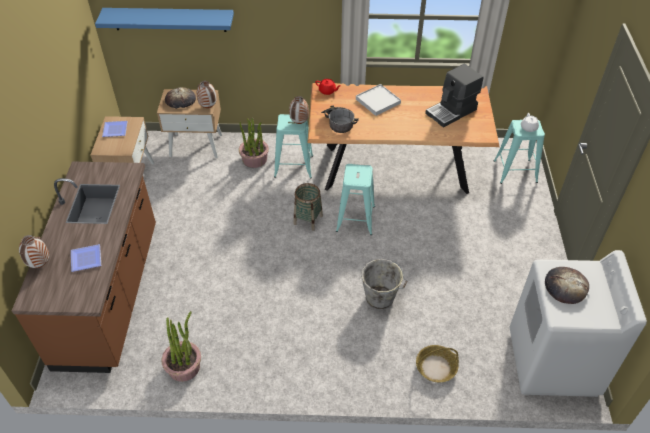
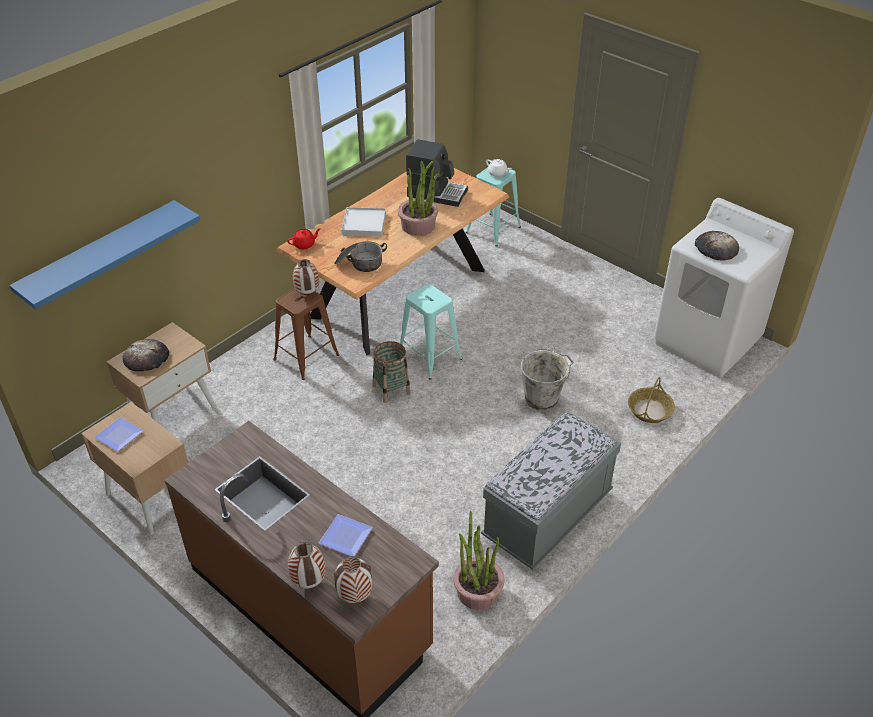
camera: 50 degrees left, 5 degrees down
(208, 107) = (190, 343): vase -> vase (355, 596)
(254, 159) = (257, 379): potted plant -> potted plant (418, 226)
(277, 366) = (547, 516): none -> grey bench
(293, 166) = (306, 357): turquoise stool -> brown stool
(452, 112) = (436, 193): coffee machine -> coffee machine turned 75 degrees counterclockwise

